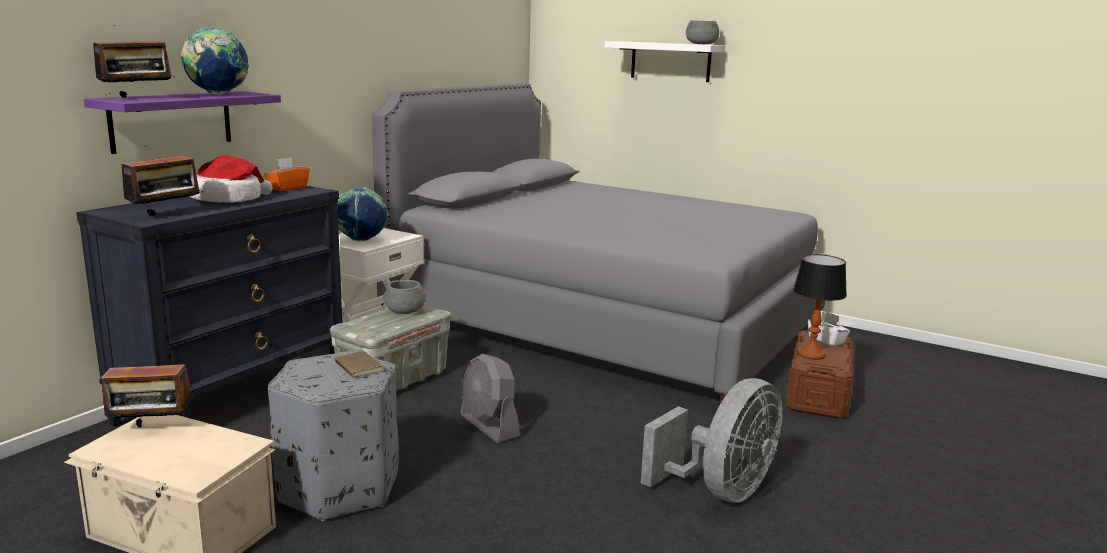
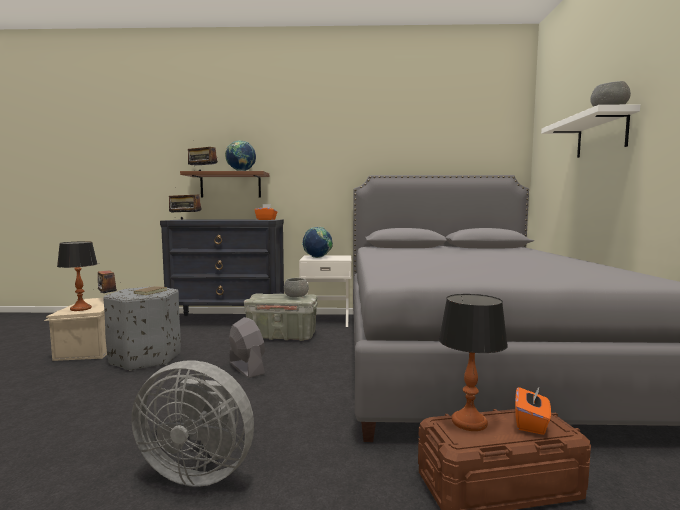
camera: 60 degrees right, 10 degrees down
(171, 121) = (230, 185): purple shelf -> brown shelf
(201, 456) = (80, 308): none -> table lamp
(228, 199) = (228, 219): hat -> none
(489, 426) = (246, 368): grey fan -> grey fan turned 120 degrees clockwise
(826, 340) = (531, 423): white tissue box -> orange tissue box

